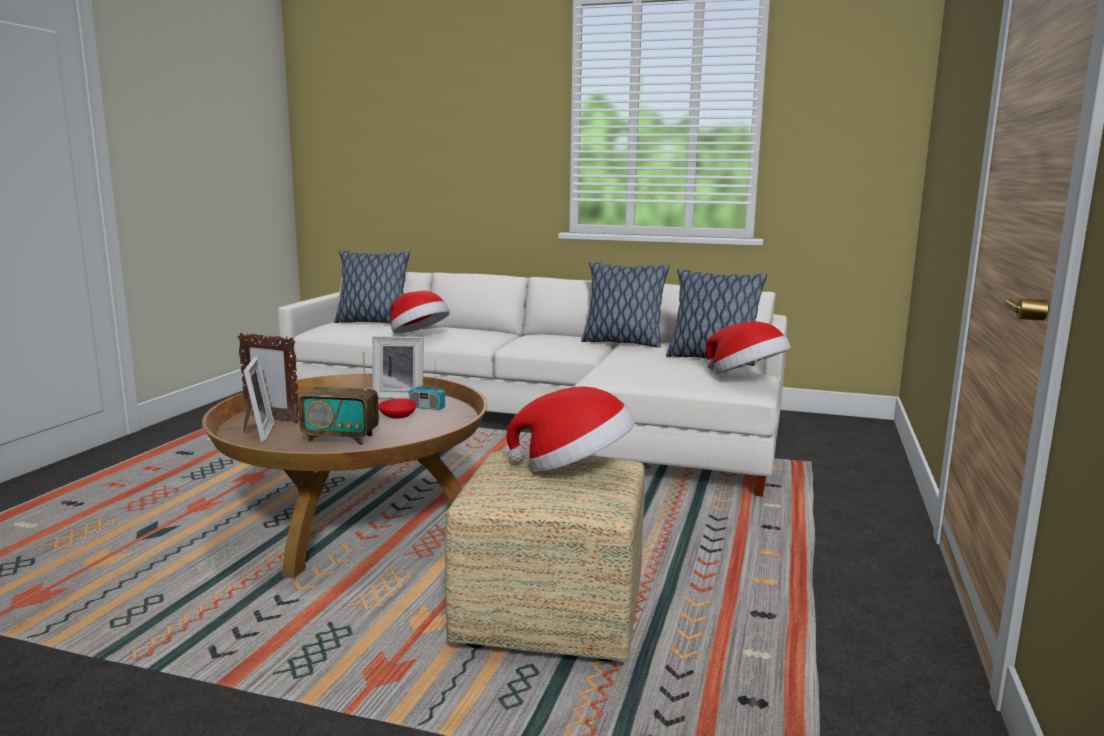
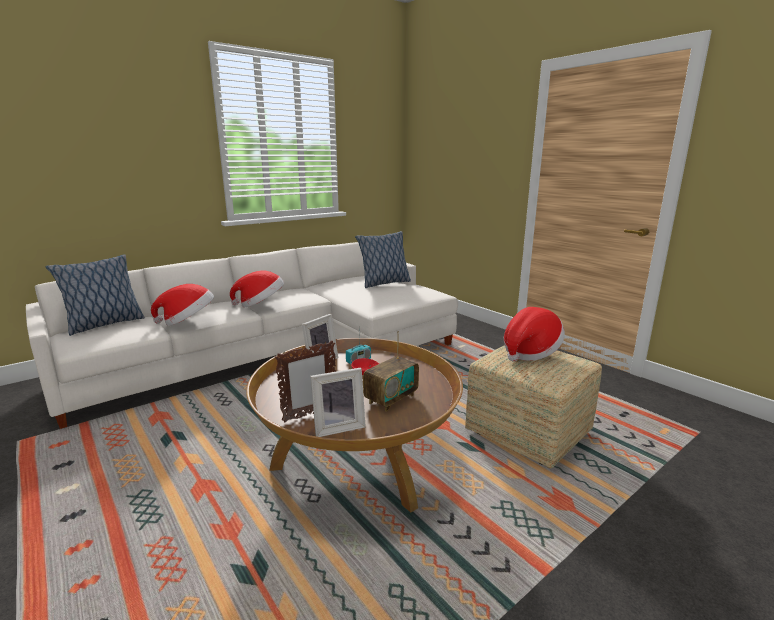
camera: 55 degrees left, 5 degrees up
(256, 432) = (338, 427): picture frame -> picture frame turned 135 degrees clockwise
(622, 343) = (316, 287): pillow -> none
(747, 377) = (426, 288): hat -> hat (261, 304)

